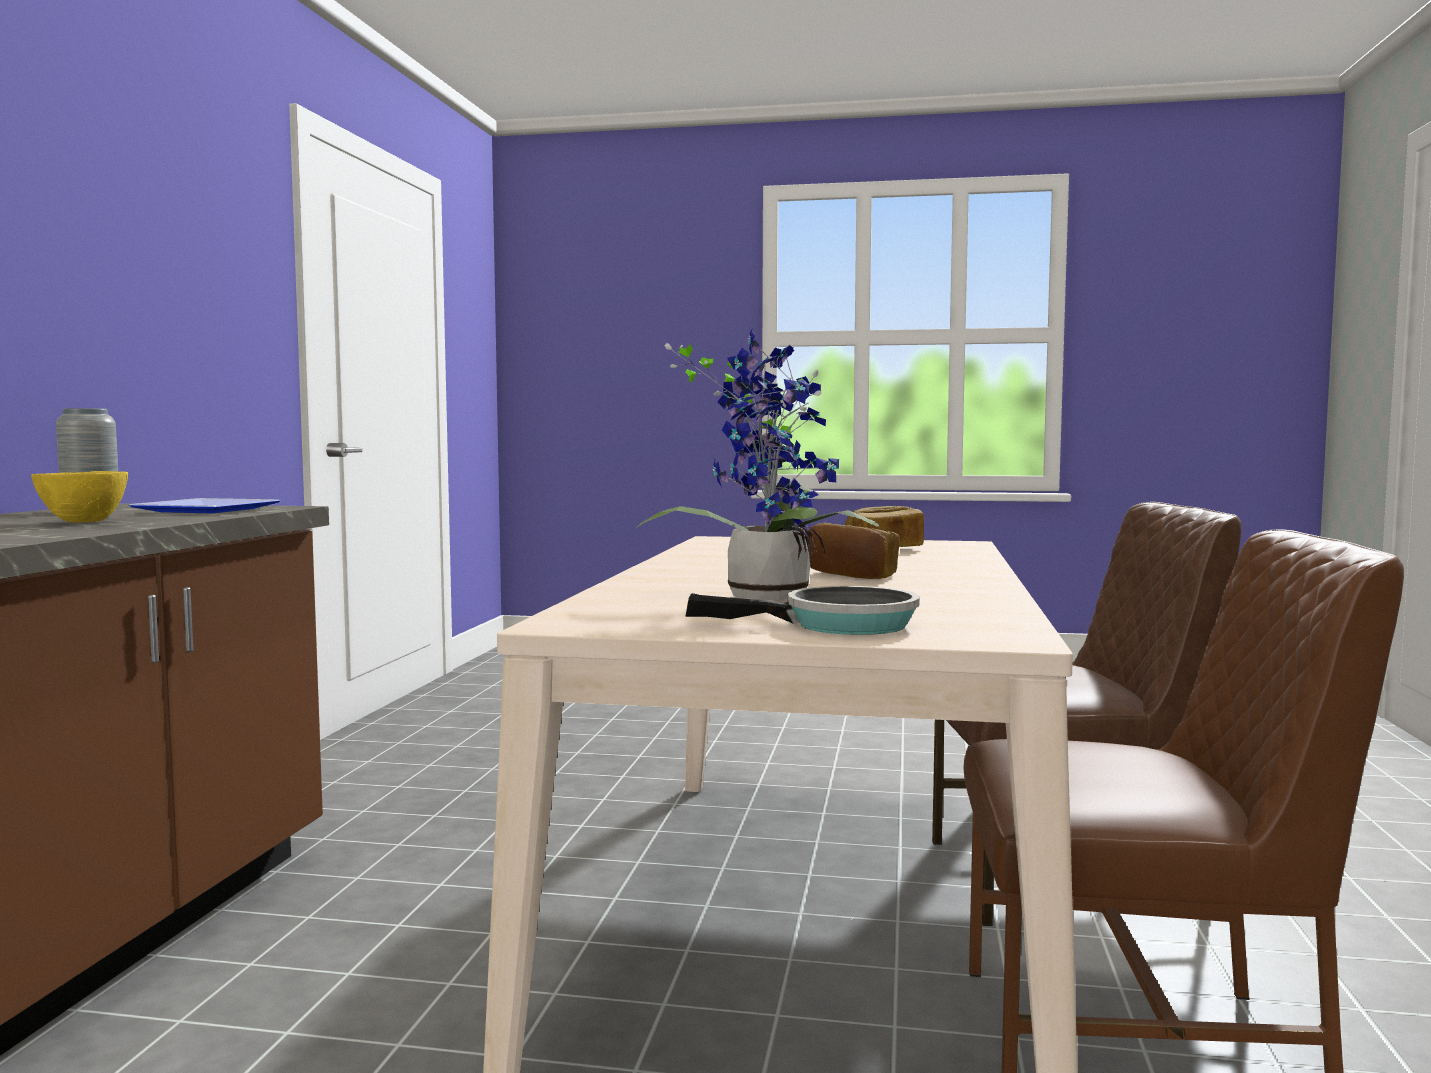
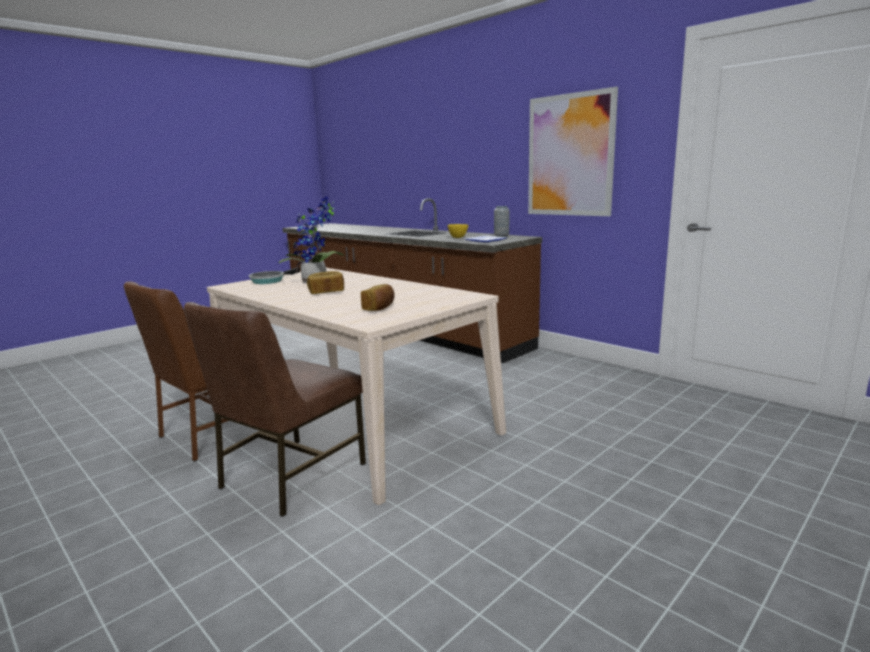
camera: 125 degrees right, 10 degrees up
(149, 282) = (570, 155): none -> picture

